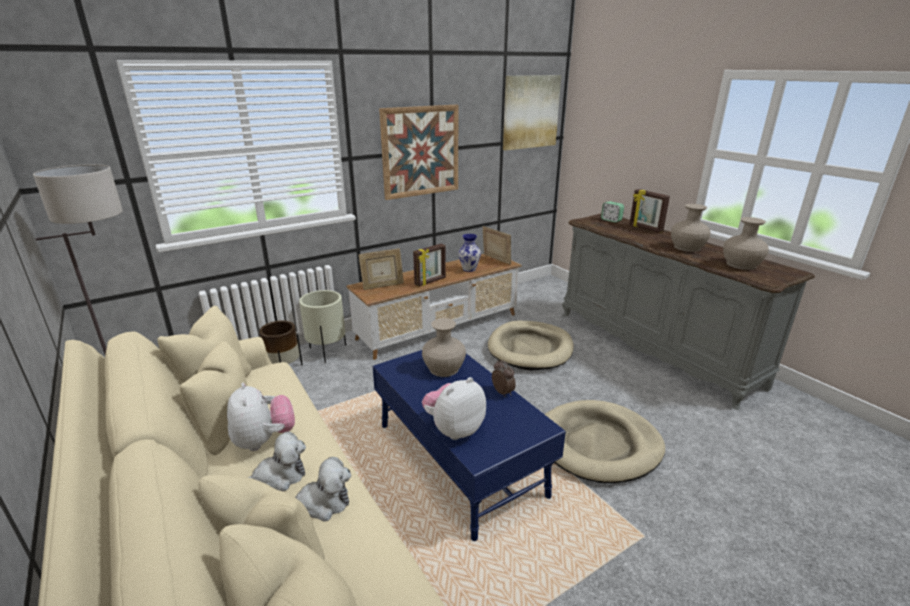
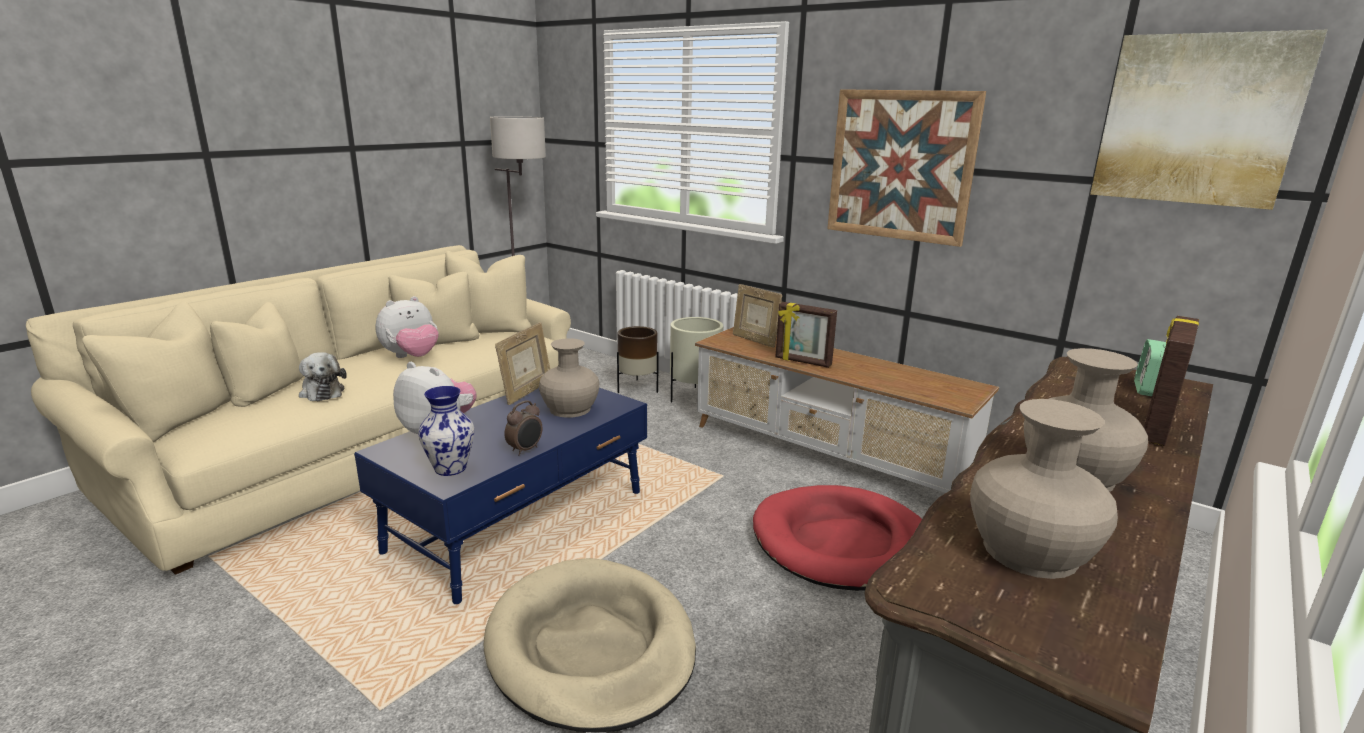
camera: 70 degrees right, 5 degrees down
(278, 477) = (360, 371): plush toy -> none
(469, 269) = (885, 378): vase -> vase (451, 468)
(496, 260) = (956, 393): picture frame -> picture frame (527, 392)
(530, 348) = (843, 544): beige dog bed -> red dog bed

